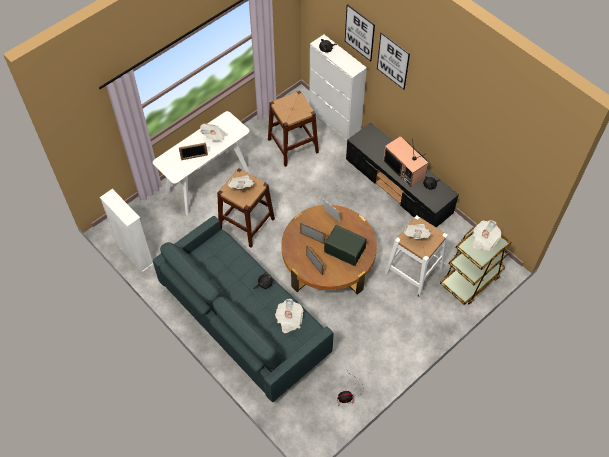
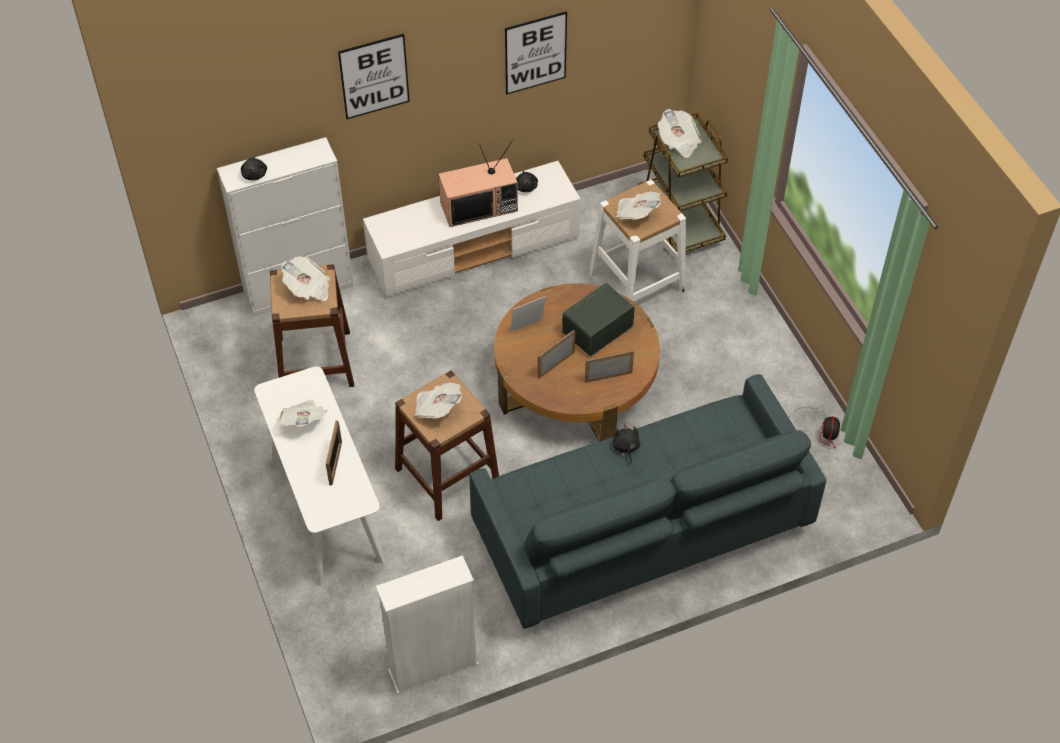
camera: 70 degrees left, 5 degrees down
(289, 320) = (706, 433): newspaper -> newspaper (308, 288)
(359, 33) = (293, 94): picture -> picture (535, 53)
(399, 187) = (474, 248): black tv stand -> white tv stand

